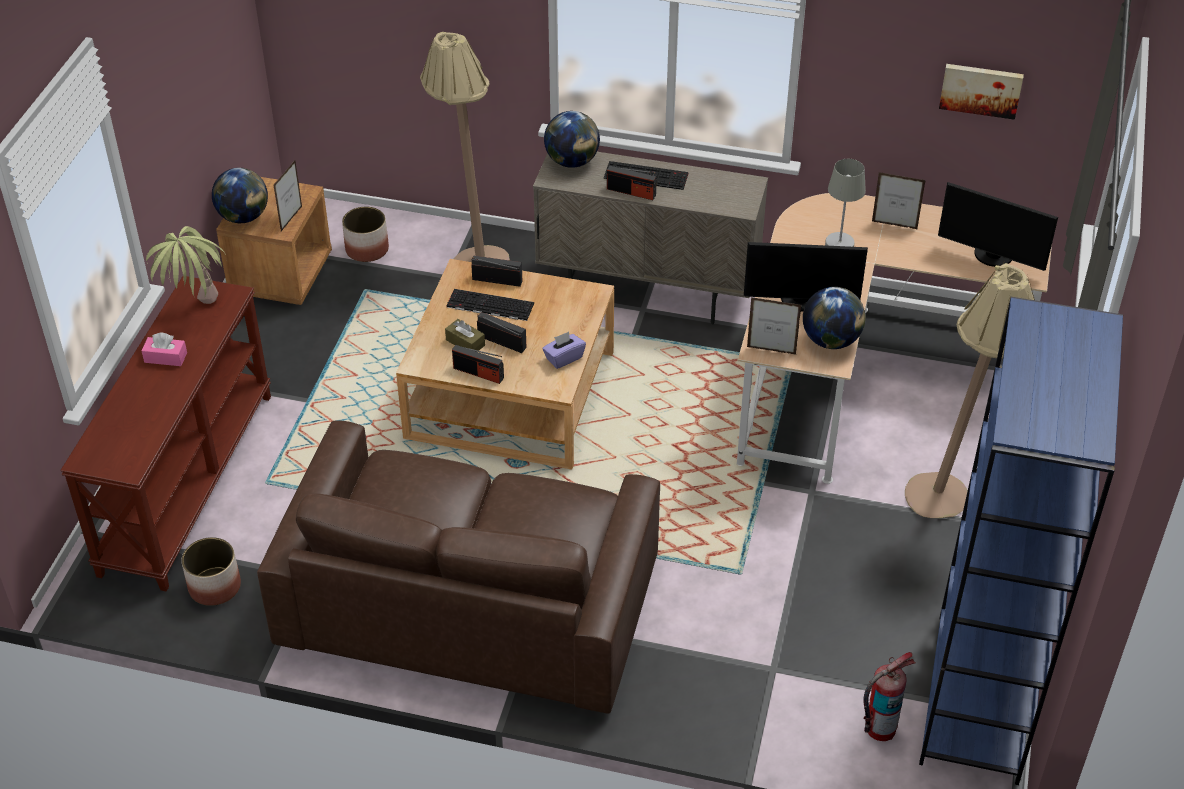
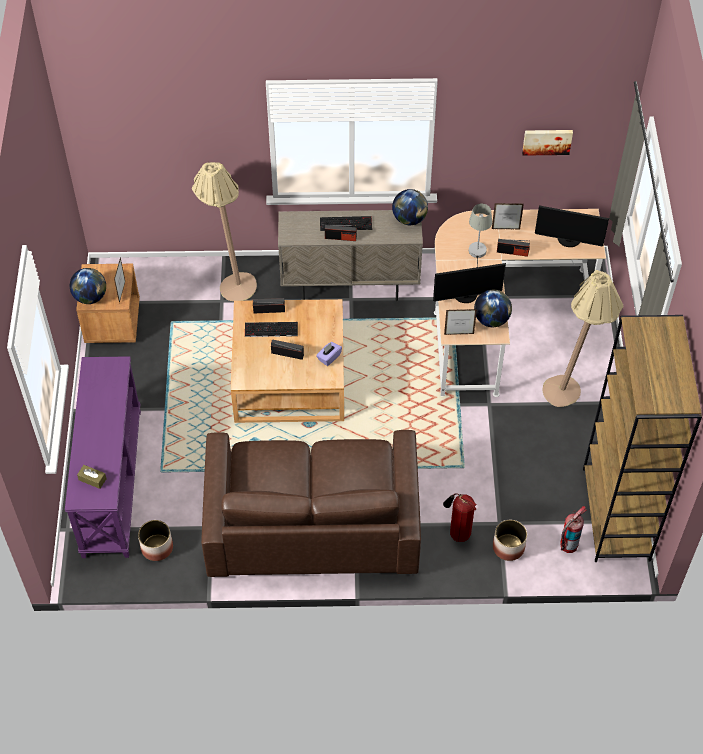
camera: 15 degrees left, 10 degrees up
(165, 357) = (96, 418): pink tissue box -> none
(186, 481) = (111, 482): brown console table -> purple console table
(196, 314) = (102, 383): potted plant -> none
(367, 250) = (161, 291): planter -> planter (508, 547)
(465, 342) = (265, 359): brown tissue box -> brown tissue box (92, 479)
(478, 373) = (281, 379): radio -> radio (512, 252)
(572, 162) = (296, 222): globe -> globe (409, 219)
(697, 669) = (457, 533): none -> fire extinguisher
(978, 698) = (616, 514): blue bookcase -> brown bookcase

